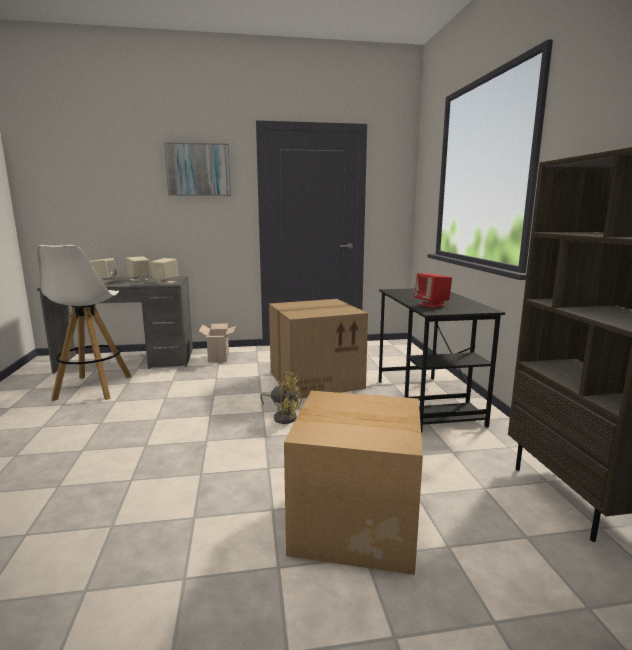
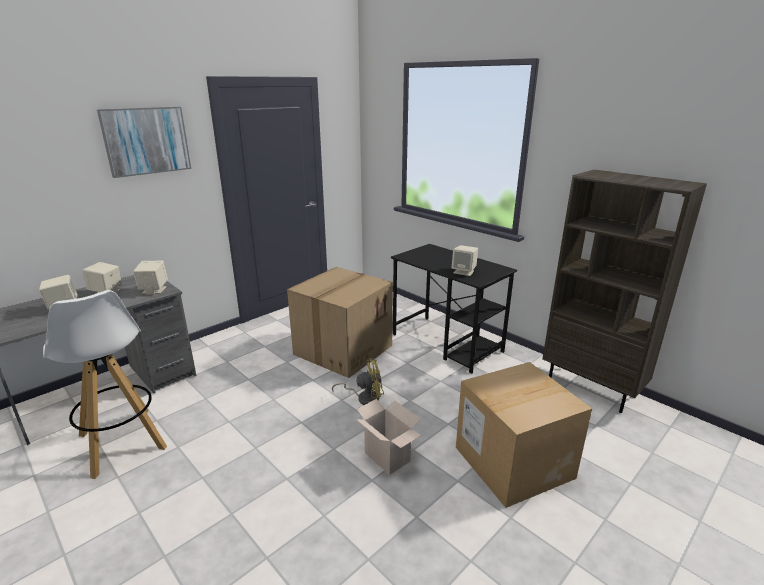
camera: 35 degrees left, 10 degrees up
(219, 358) = (217, 353): cardboard box -> cardboard box (389, 457)
(432, 305) = (464, 272): red speaker -> beige speaker

